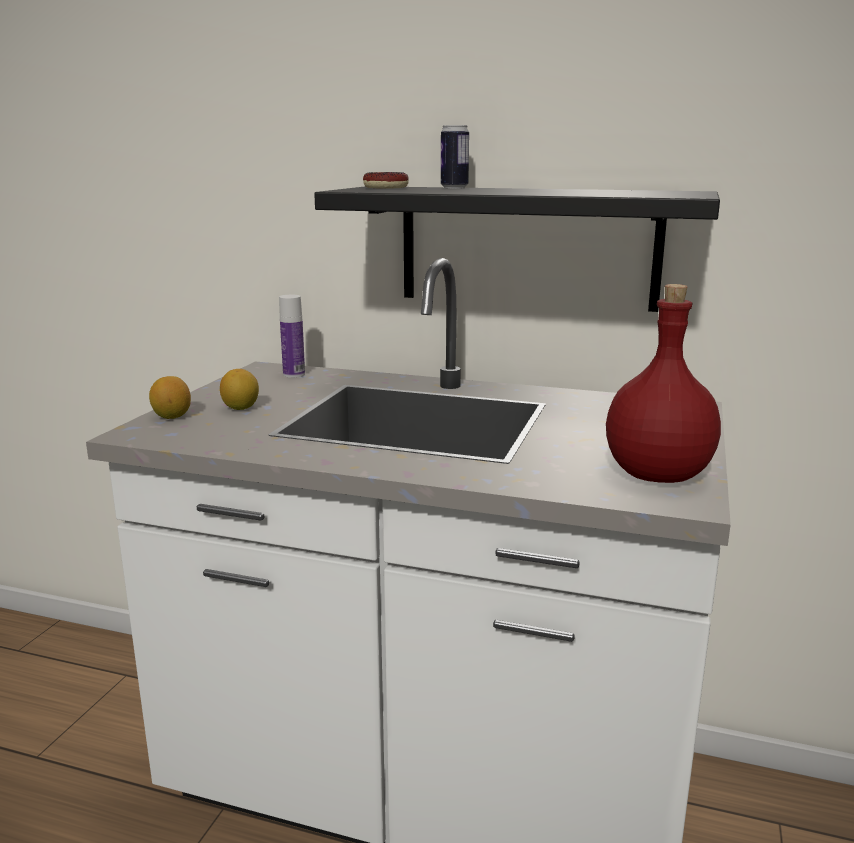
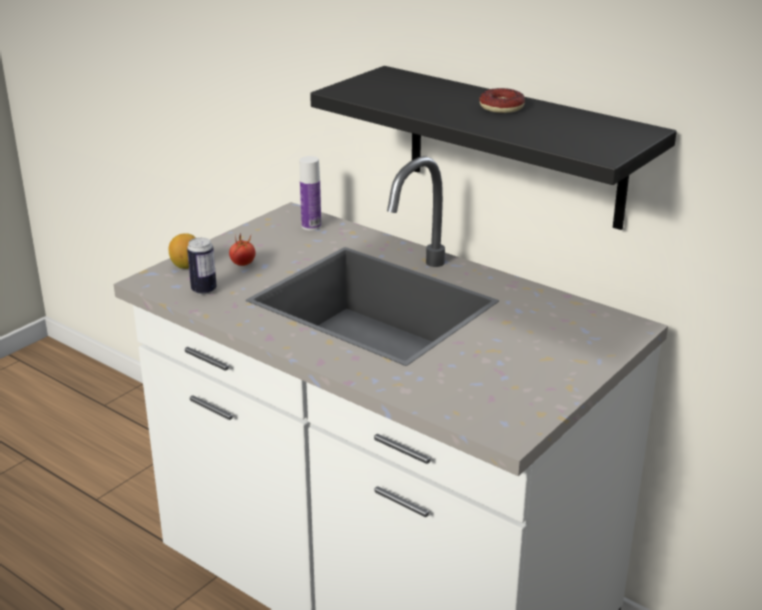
camera: 20 degrees right, 10 degrees up
(240, 408) = (243, 264): lemon -> tomato
(386, 187) = (387, 80): donut -> donut (501, 107)
(454, 188) = (444, 89): can -> can (204, 290)
(658, 474) = (514, 401): red bottle -> none

